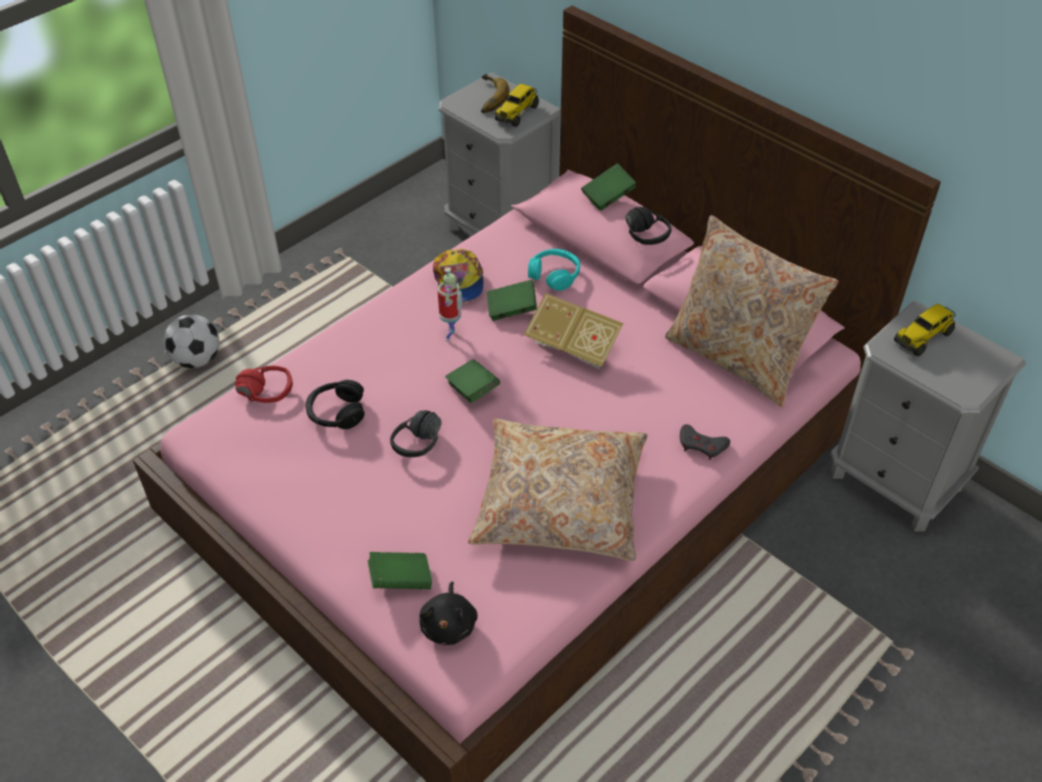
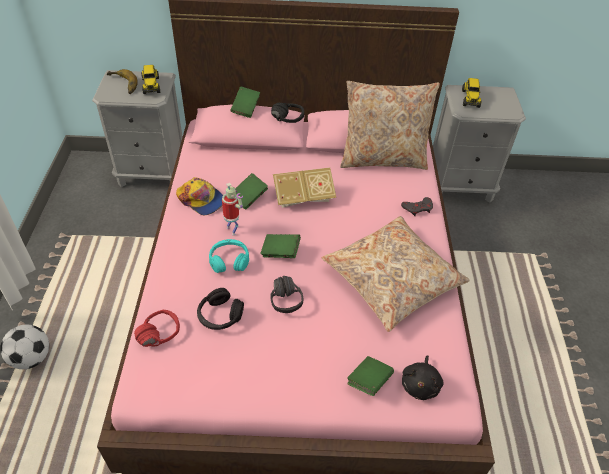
camera: 45 degrees left, 0 degrees up
(449, 624) = (420, 384): black plush toy -> black plush toy turned 60 degrees clockwise
(554, 275) = (249, 167): turquoise headphones -> turquoise headphones (229, 260)

